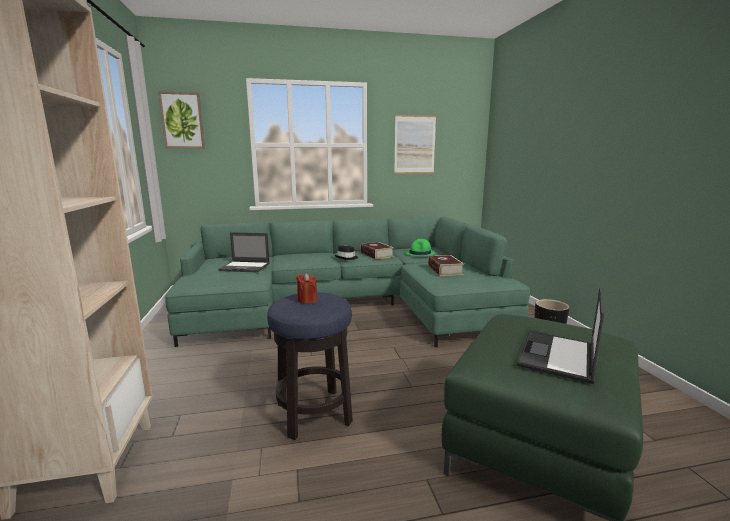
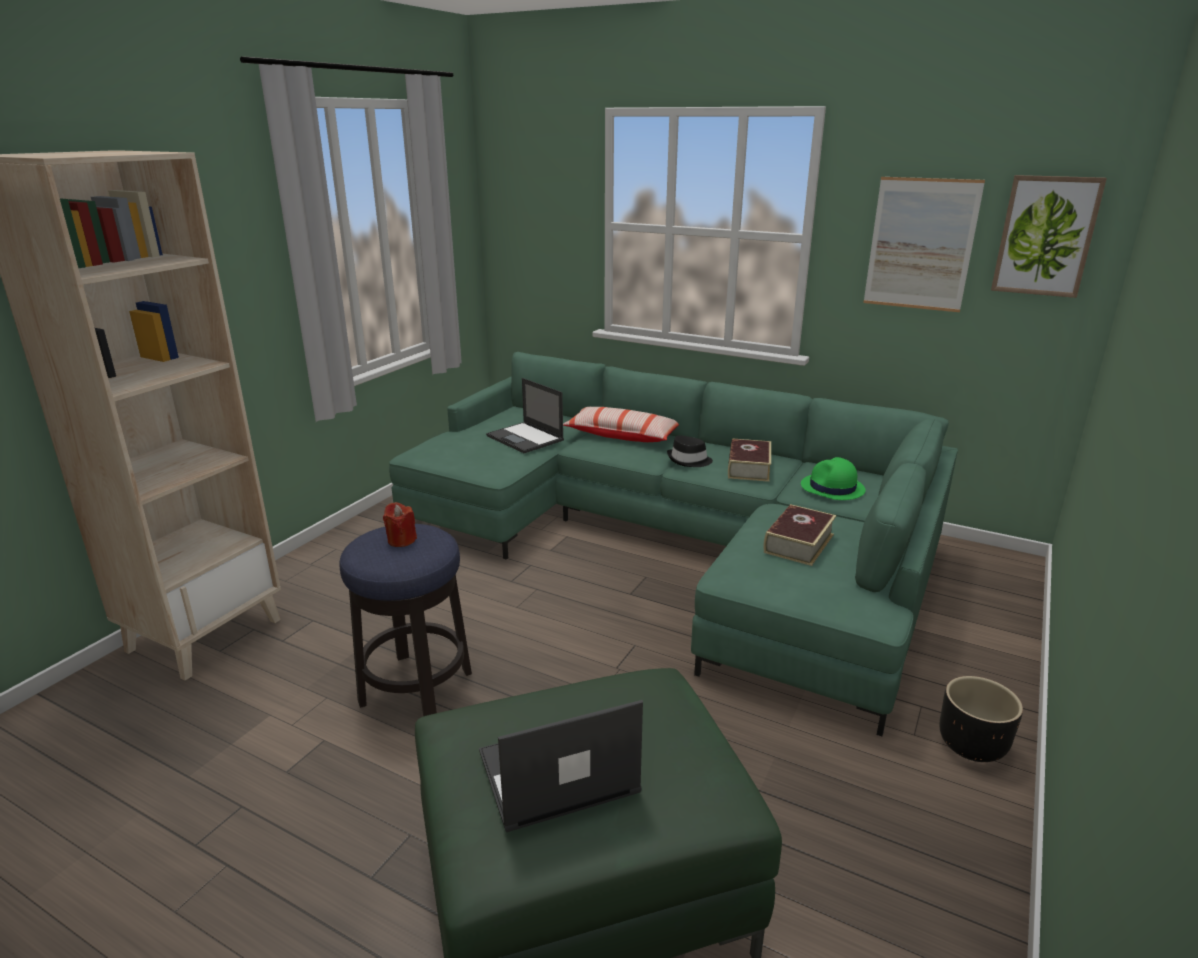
camera: 40 degrees right, 10 degrees up
(182, 120) = (515, 181): picture -> picture (1045, 236)
(296, 256) = (622, 435): none -> pillow

